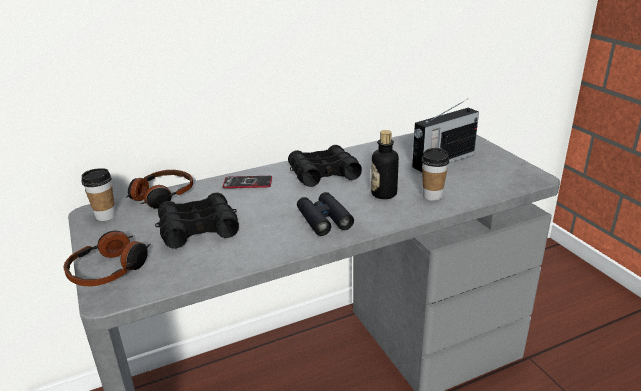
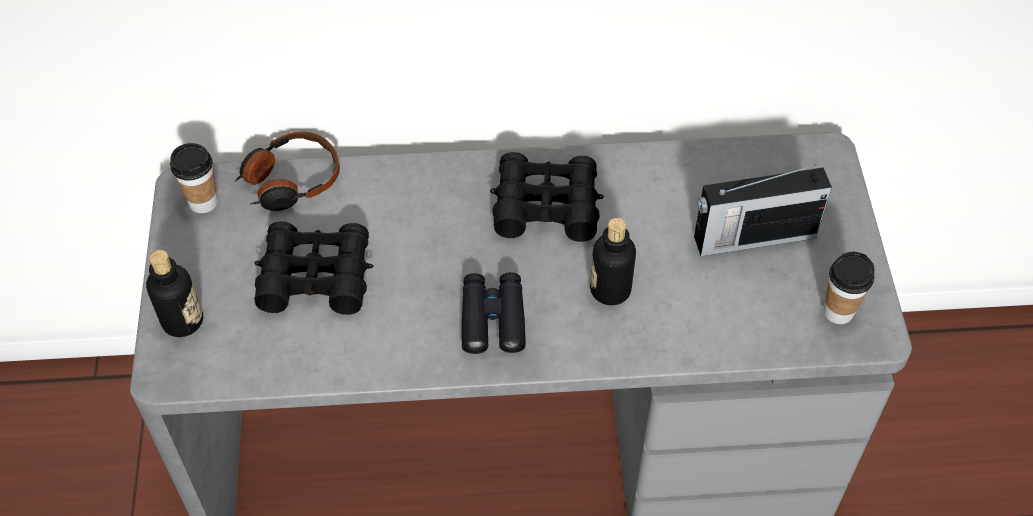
camera: 20 degrees right, 25 degrees up
(111, 269) = (182, 321): headphones -> bottle
(247, 183) = (422, 190): phone -> none
(432, 196) = (680, 321): cup -> cup (838, 311)

